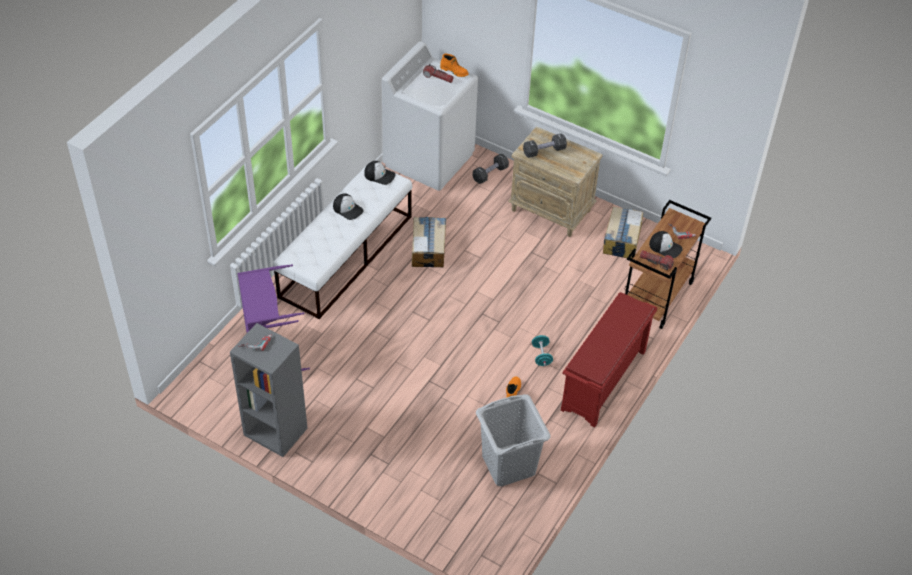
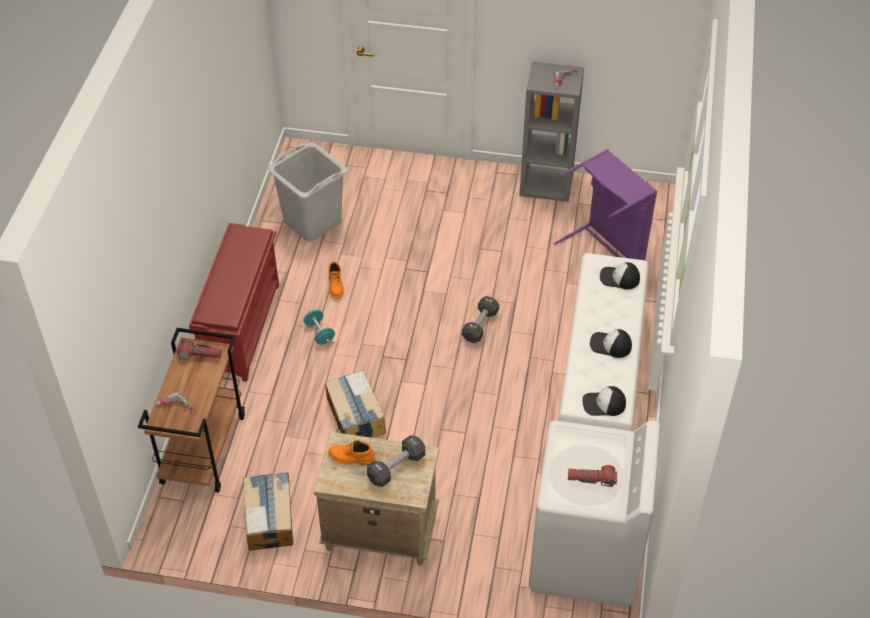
camera: 160 degrees right, 0 degrees up
(428, 248) = (510, 420): cardboard box -> cardboard box (355, 416)
(454, 71) = (575, 500): orange boot -> orange boot (351, 458)
(490, 174) = (489, 563): black dumbbell -> black dumbbell (480, 325)
(665, 247) = (192, 379): cap -> cap (619, 278)

